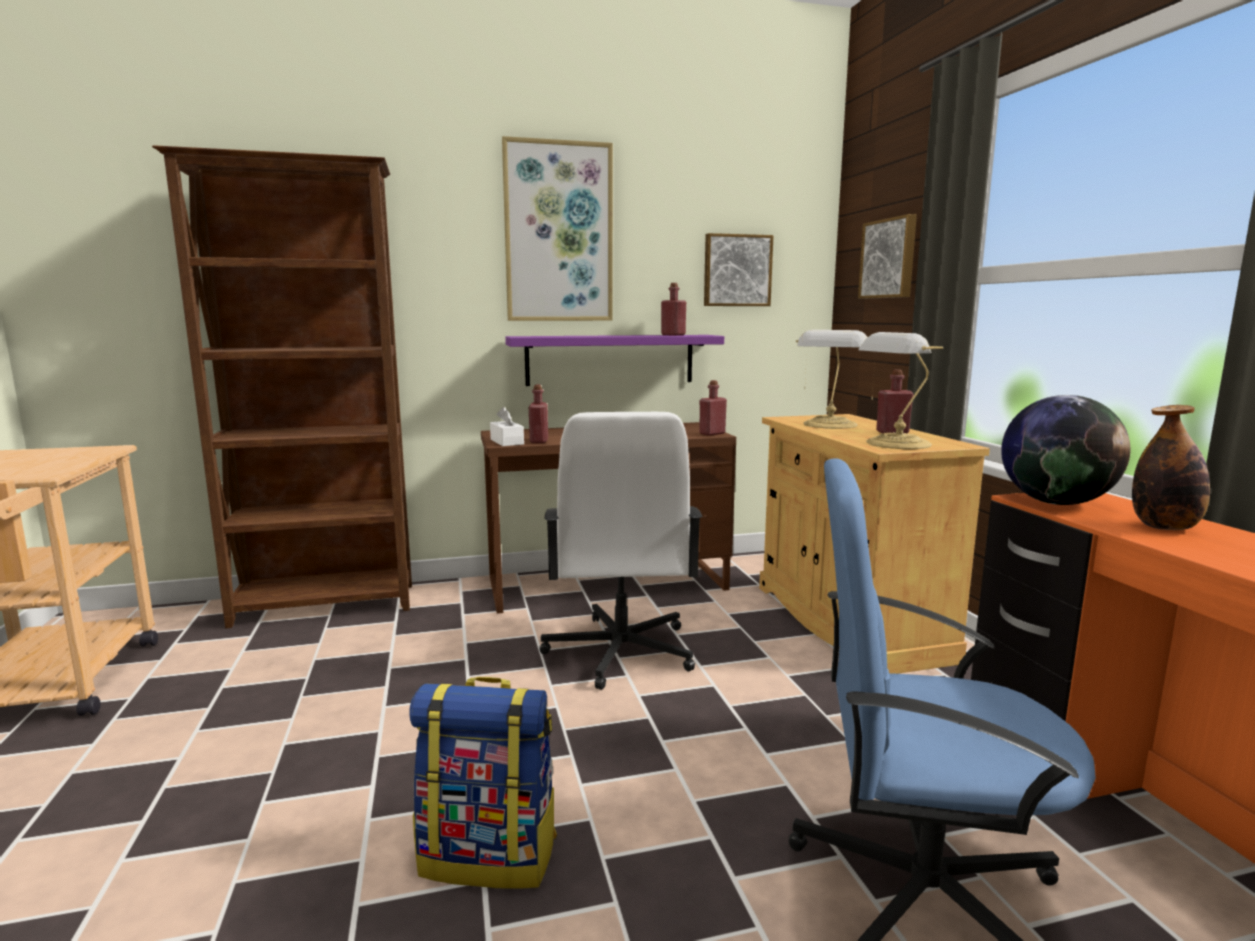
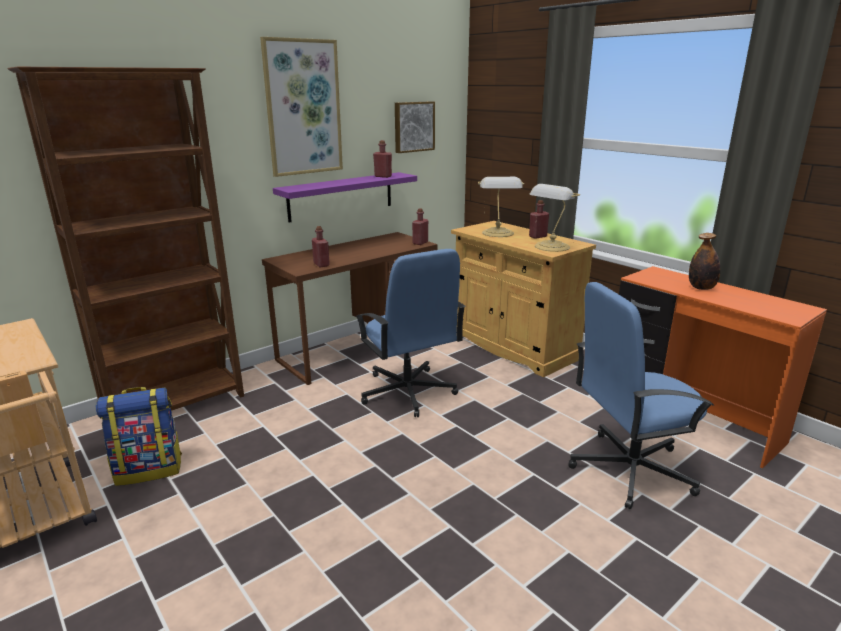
camera: 25 degrees left, 10 degrees up
(490, 855) = (442, 514): backpack -> backpack (149, 469)
(507, 442) = (301, 268): white tissue box -> none
(620, 652) = (408, 392): white office chair -> blue office chair
(889, 259) = (512, 121): picture -> none
(1056, 503) = (650, 279): globe -> none

